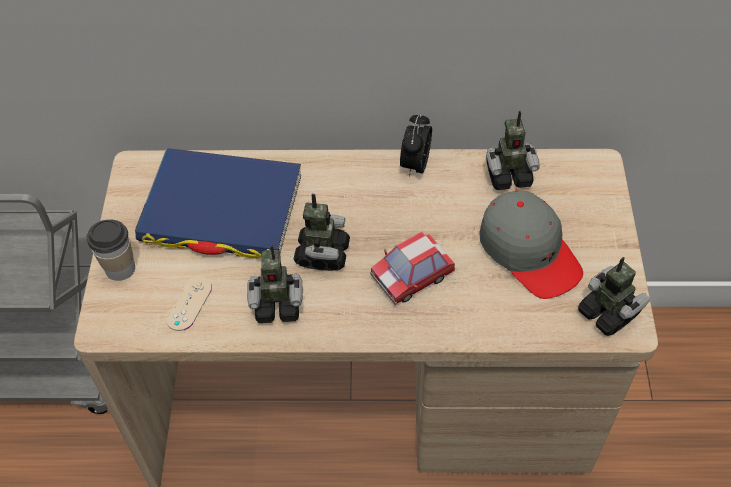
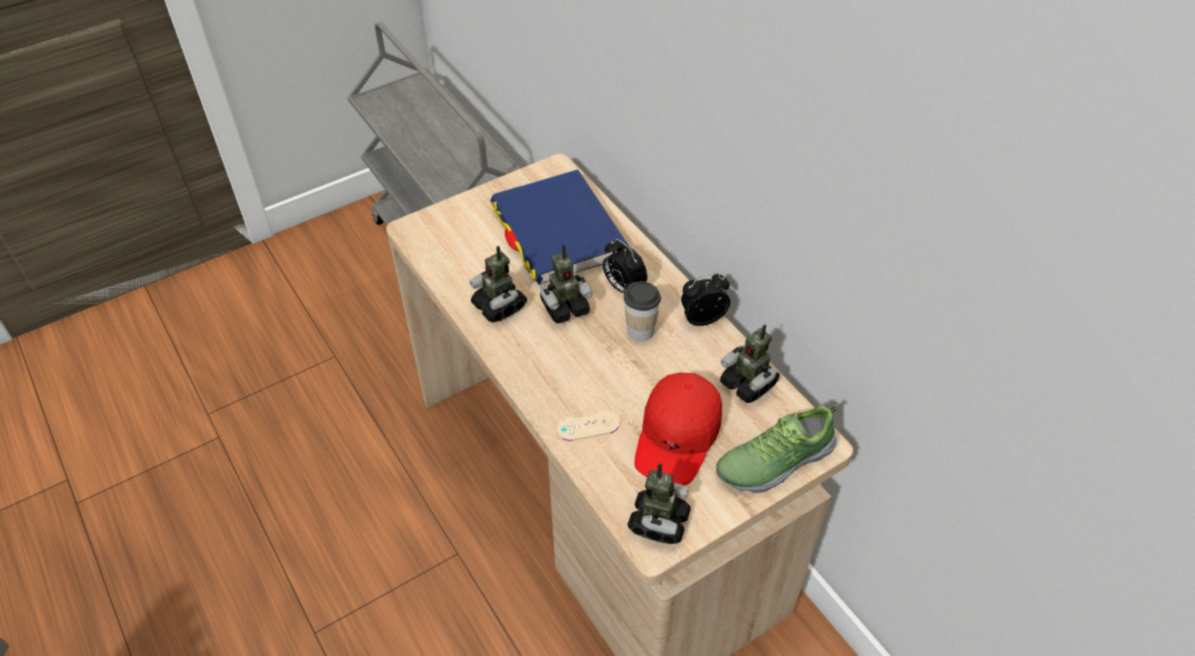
camera: 55 degrees right, 5 degrees down
(120, 268) = (465, 210): cup -> cup (640, 330)
(189, 303) = (463, 259): beige game controller -> beige game controller (588, 426)
(333, 198) = (623, 287): none -> alarm clock
(412, 277) = (587, 371): toy car -> none
(529, 251) = (677, 436): grey cap -> red cap
(595, 203) = (774, 460): none -> shoe

